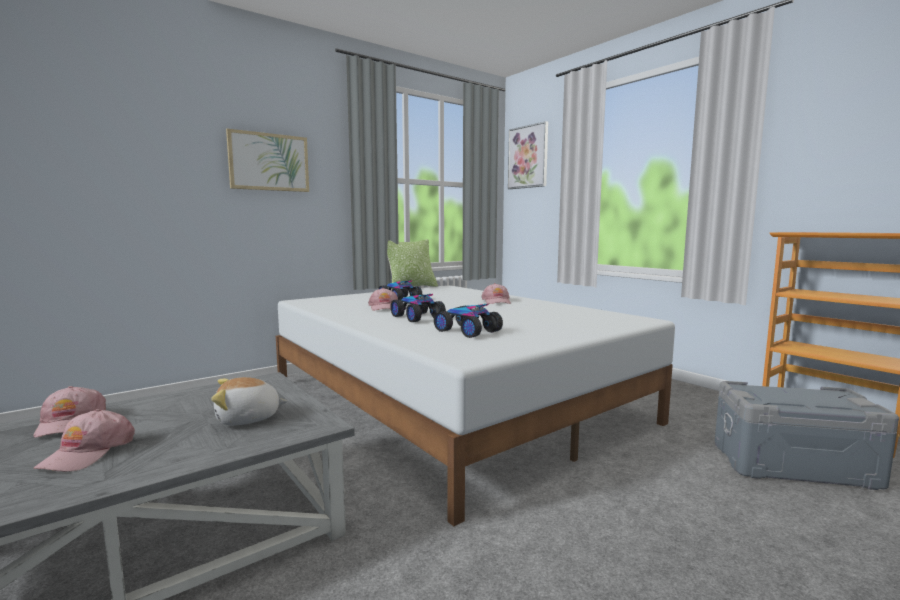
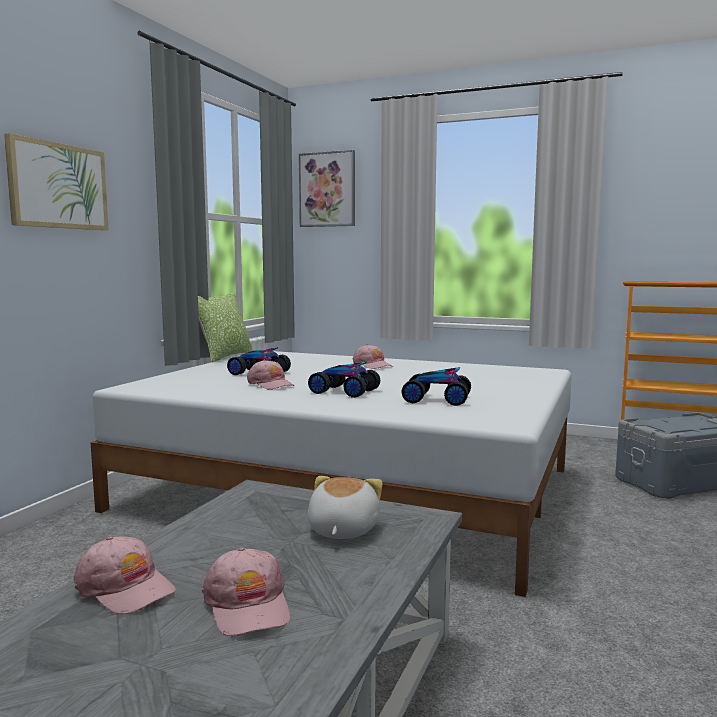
camera: 30 degrees left, 0 degrees up
(248, 419) = (341, 530): plush toy -> plush toy turned 150 degrees clockwise

